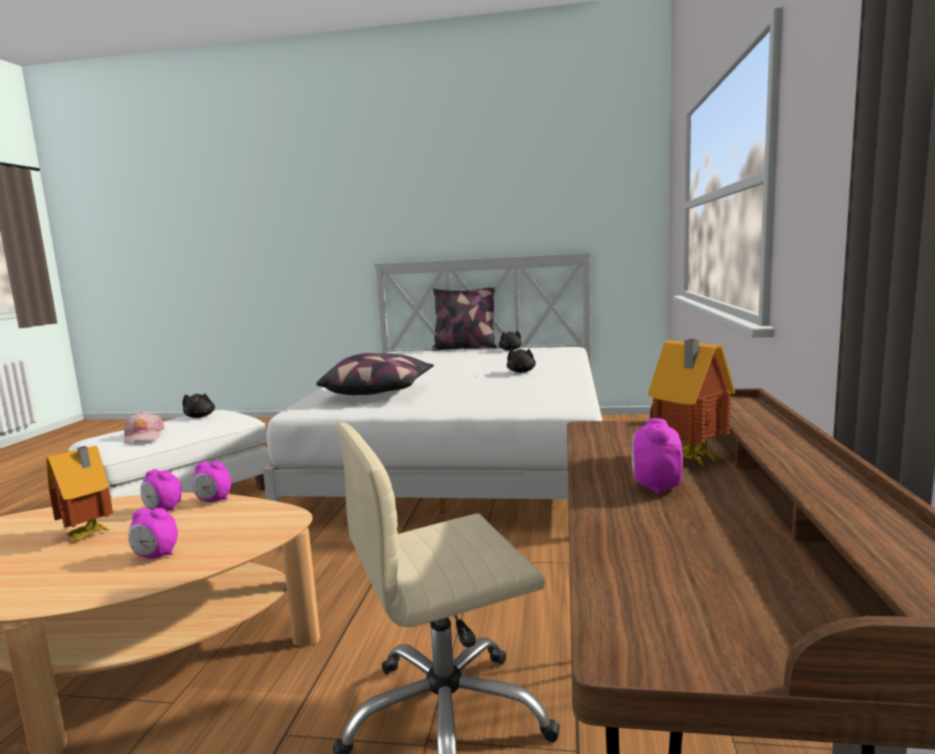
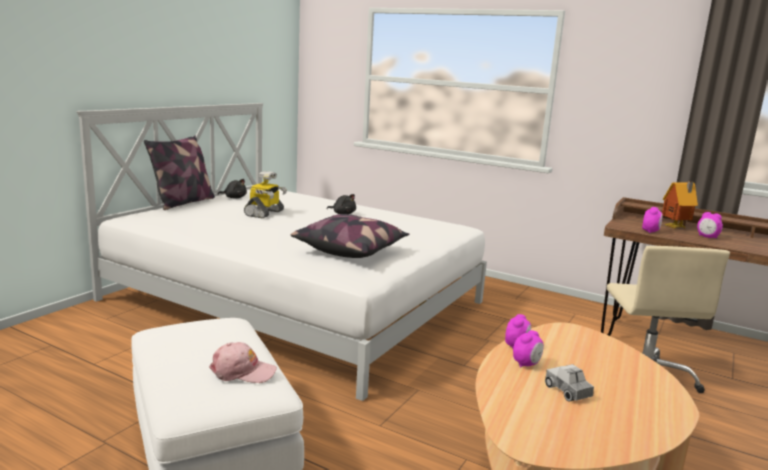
camera: 70 degrees left, 5 degrees up
(89, 535) = (568, 391): toy house -> toy truck
(156, 556) = (615, 368): alarm clock -> alarm clock (650, 231)
(200, 416) = (181, 339): black plush toy -> none
(472, 362) = (265, 213): none -> toy robot

